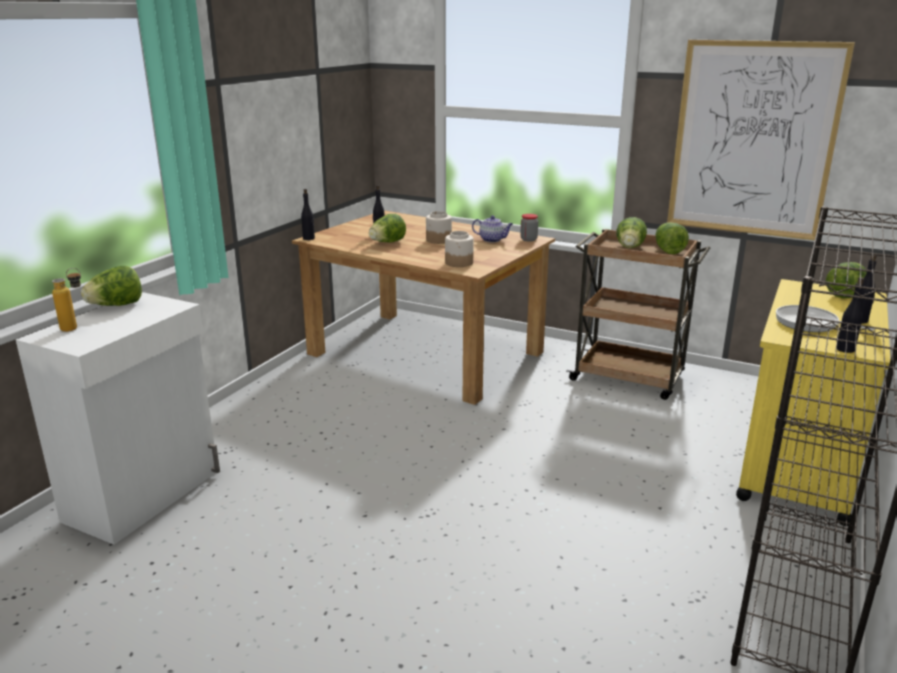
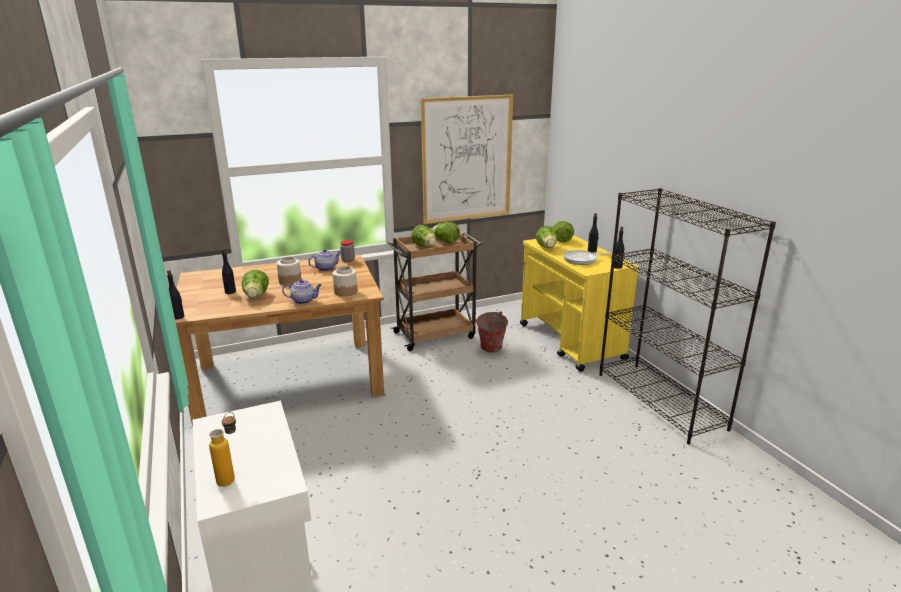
camera: 50 degrees left, 0 degrees up
(116, 305) = (209, 440): lettuce -> lettuce (547, 248)
(411, 257) = (304, 301): none -> teapot
(664, 420) = (490, 350): none -> bucket

